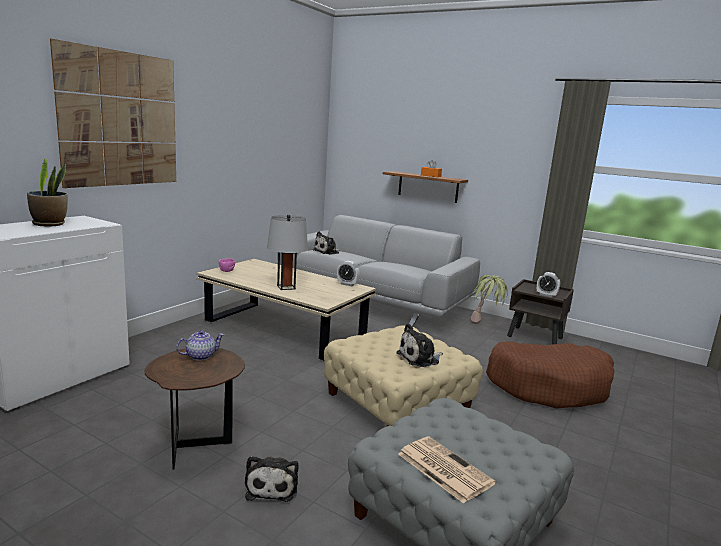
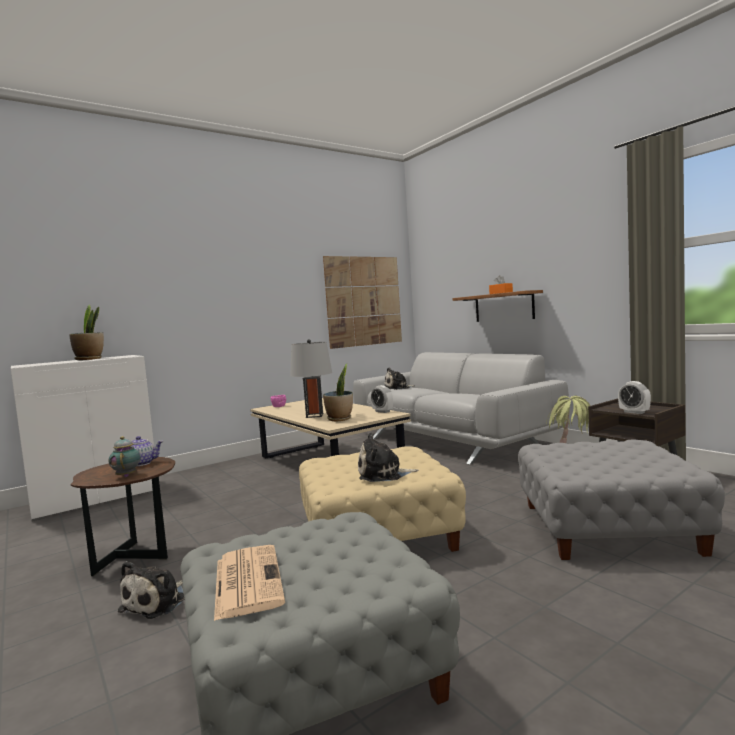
camera: 25 degrees right, 10 degrees down
(120, 119) = (167, 272): picture -> picture (364, 301)
(212, 373) = (127, 476): none -> teapot
(318, 293) = (340, 419): none -> potted plant
(548, 386) = (607, 528): brown dog bed -> grey ottoman

